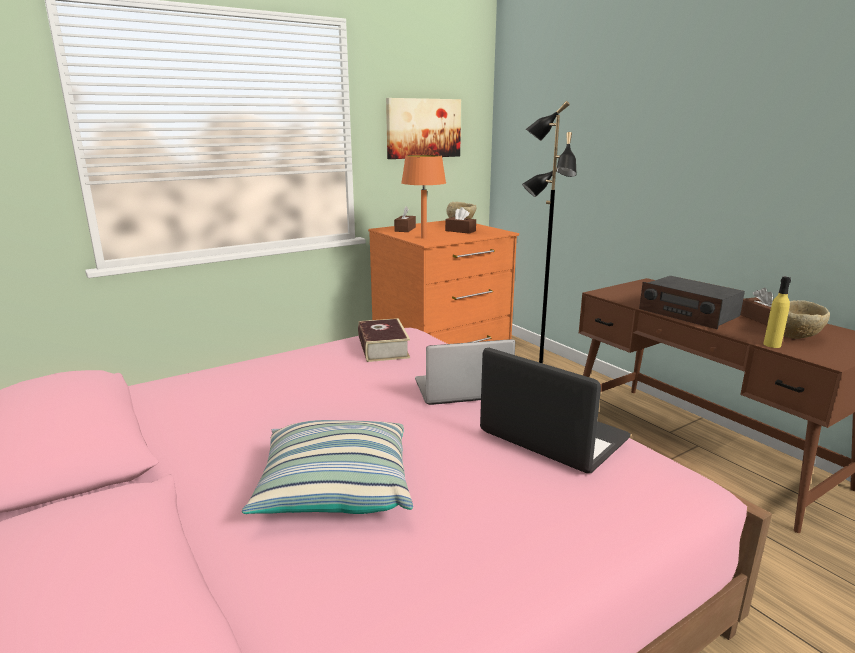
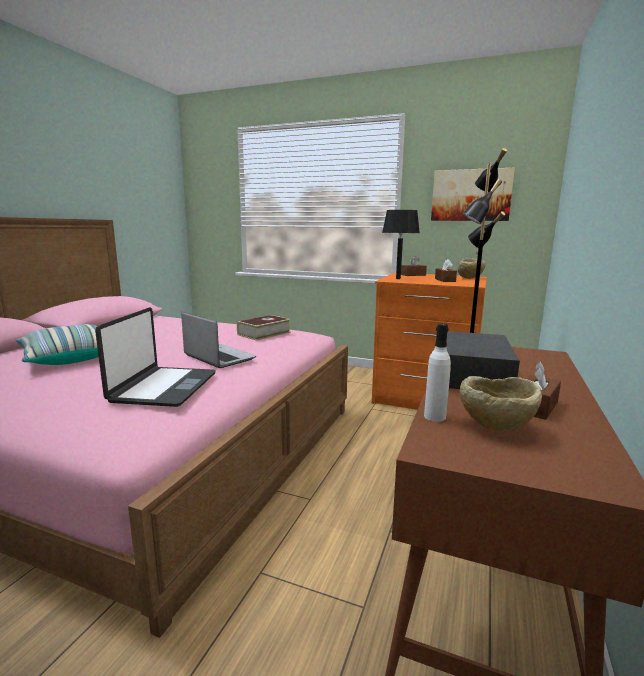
camera: 55 degrees right, 5 degrees down
(423, 238) = (398, 278): orange table lamp -> black table lamp
(772, 345) = (434, 417): yellow bottle -> white bottle

